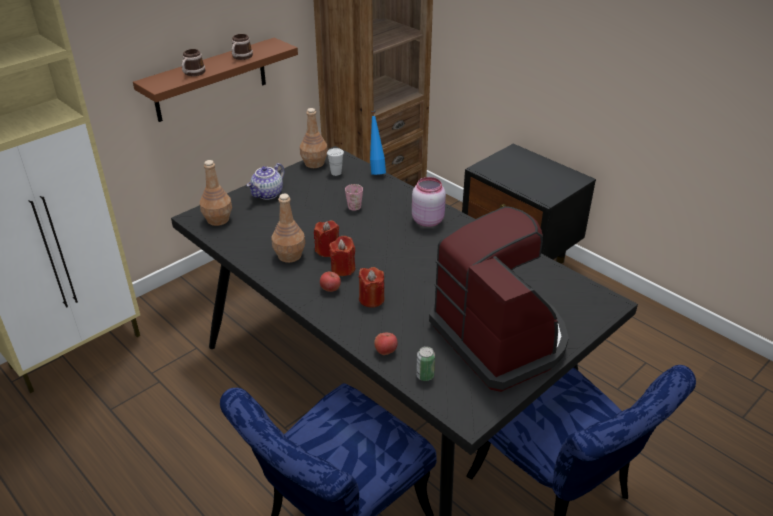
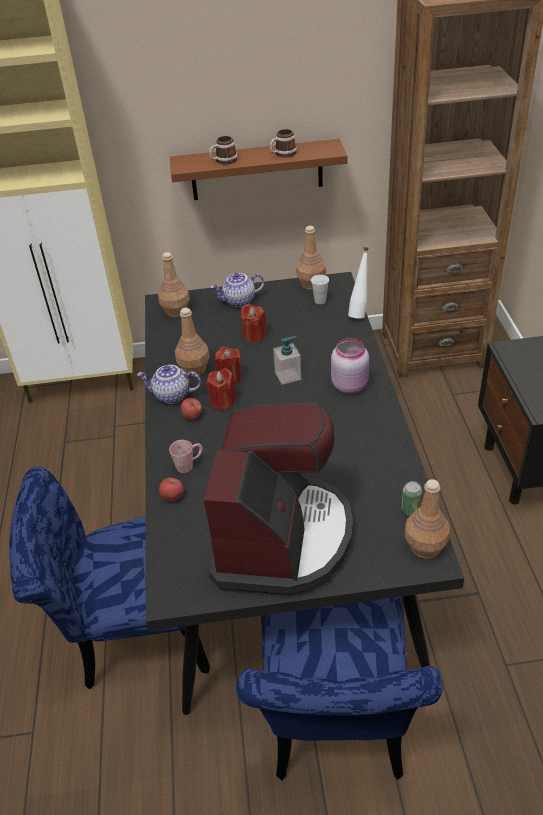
camera: 40 degrees right, 5 degrees up
(294, 282) = (171, 396): none -> teapot
(355, 204) = (302, 341): pink mug -> pink mug (189, 464)
(371, 299) = (214, 442): red candle -> red candle (254, 335)
(374, 231) = (288, 376): none -> soap dispenser
(376, 171) = (359, 313): blue bottle -> white bottle
(425, 376) = (178, 537): can -> can (410, 510)
(595, 297) = (424, 546): none -> brown bottle

